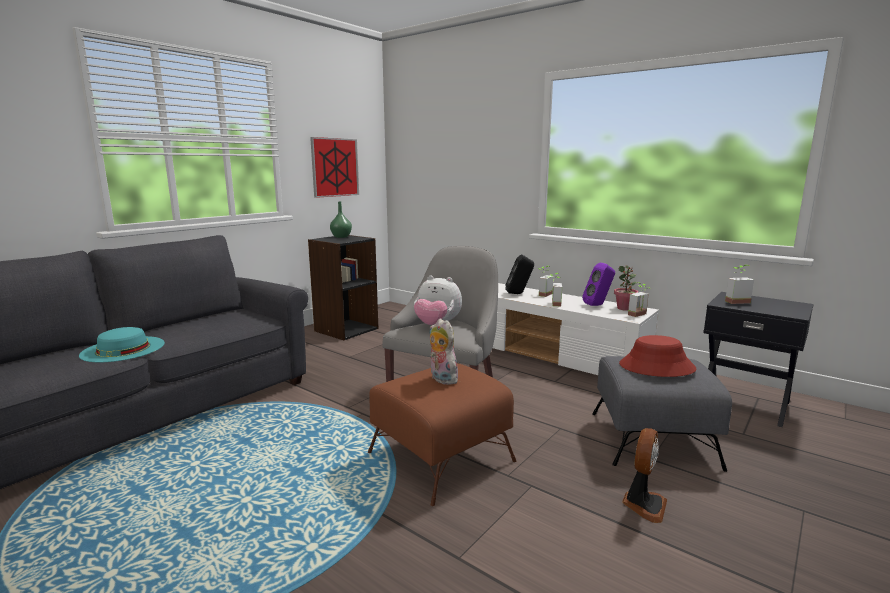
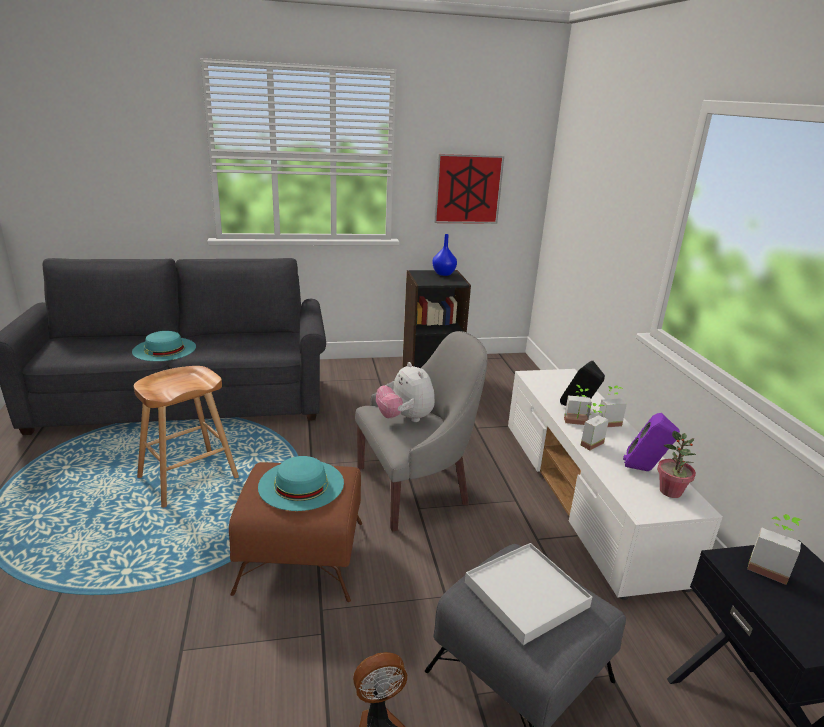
camera: 40 degrees right, 10 degrees up
(248, 462) = (188, 478): none -> brown stool
(341, 237) = (443, 274): green vase -> blue vase
(441, 379) = (301, 484): plush toy -> turquoise hat
(640, 315) = (668, 513): potted plant -> potted plant (576, 423)
(656, 367) = (525, 594): red hat -> white tray

